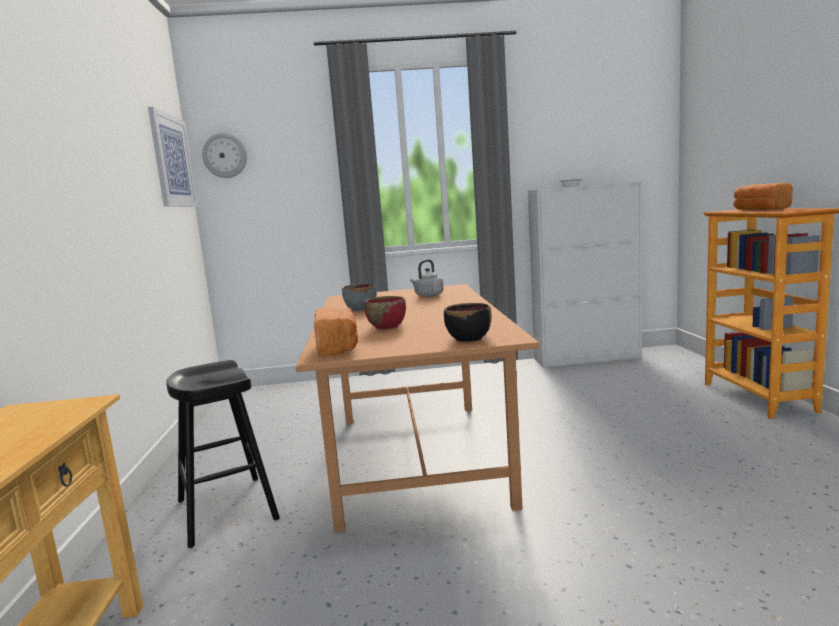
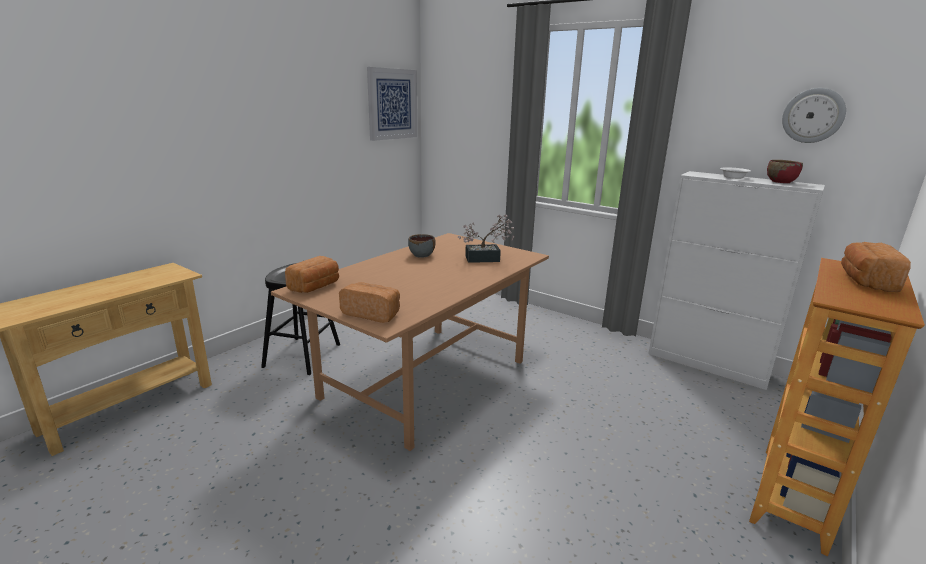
camera: 40 degrees right, 10 degrees up
(225, 156) = (441, 99): wall clock -> wall clock (813, 115)
(386, 326) = (380, 279): red bowl -> red bowl (780, 181)
(428, 296) = (486, 259): grey kettle -> potted plant
(468, 338) = (372, 313): black bowl -> bread

